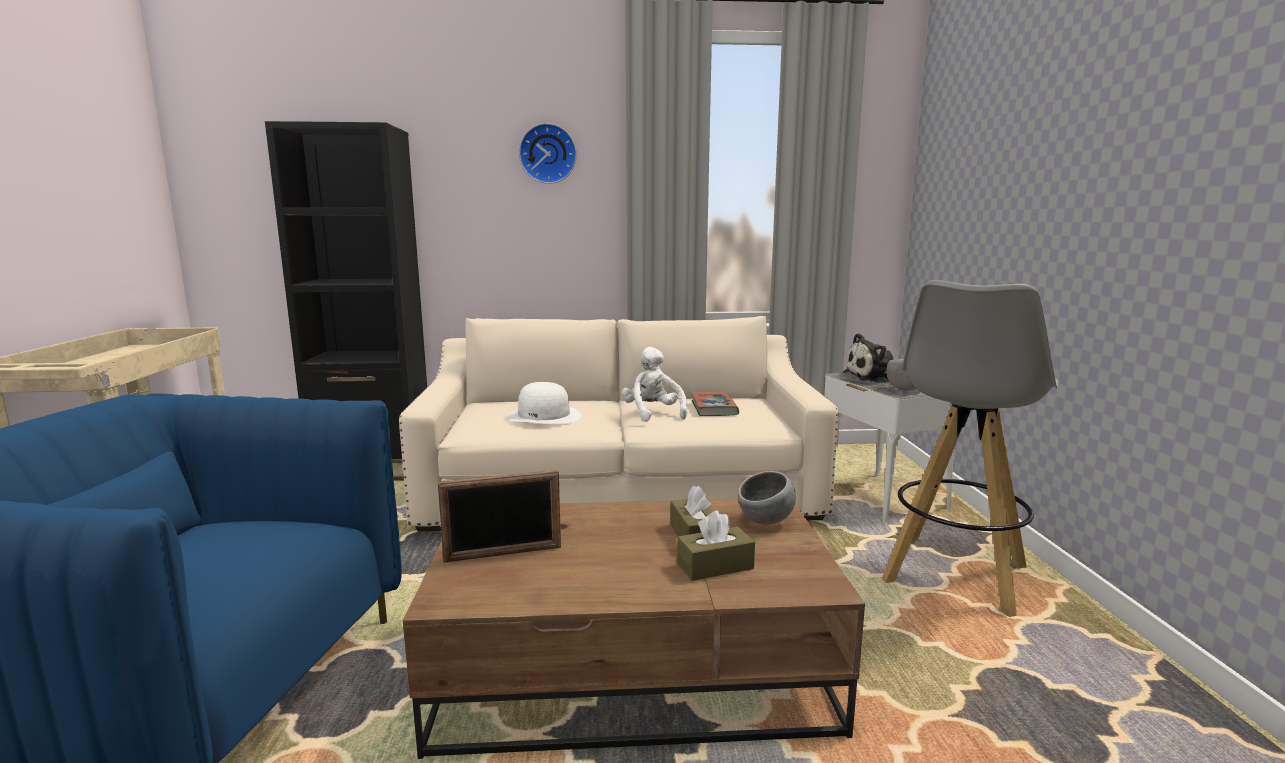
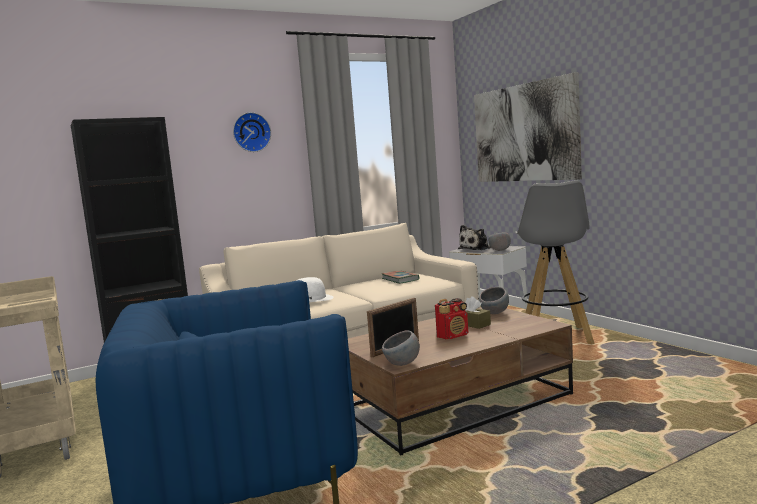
camera: 25 degrees left, 5 degrees down
(451, 599) = (402, 364): none -> grey bowl
(623, 556) = (453, 336): none -> radio
(653, 414) = (370, 288): white plush toy -> none
(715, 566) = (498, 329): brown tissue box -> none
(1004, 178) = (524, 133): none -> picture

